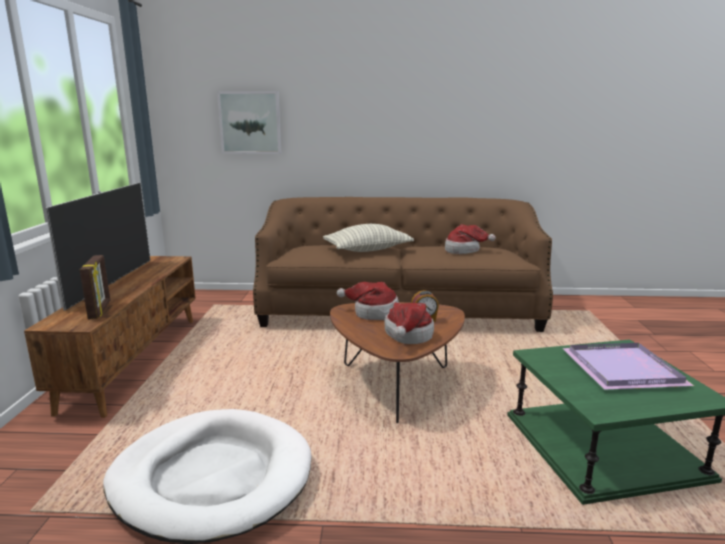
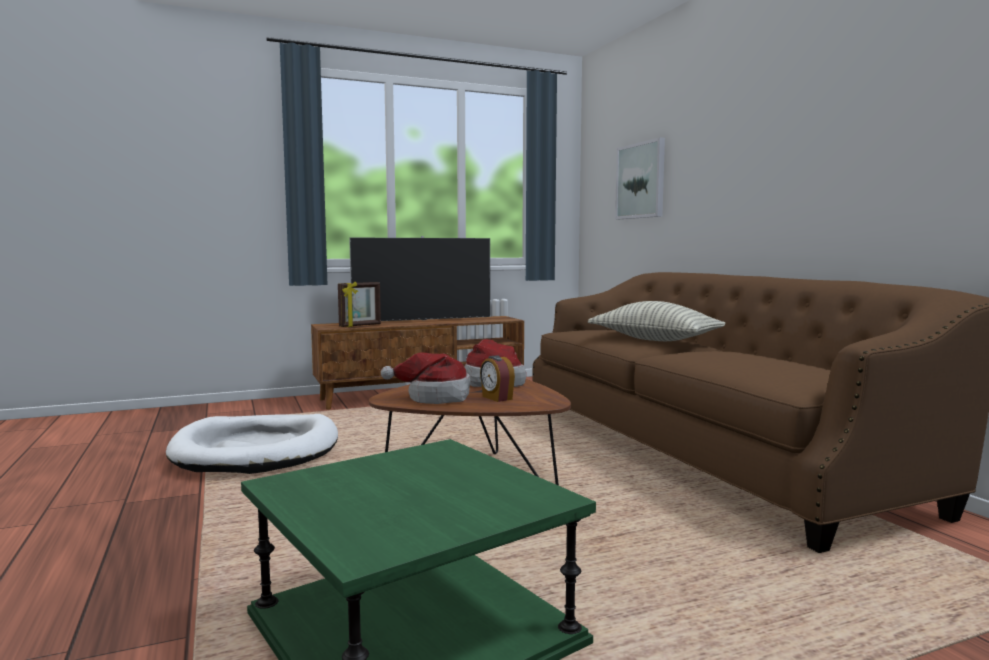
camera: 65 degrees right, 10 degrees down
(464, 250) = (764, 361): hat -> none
(625, 370) = (437, 497): purple tray -> none

